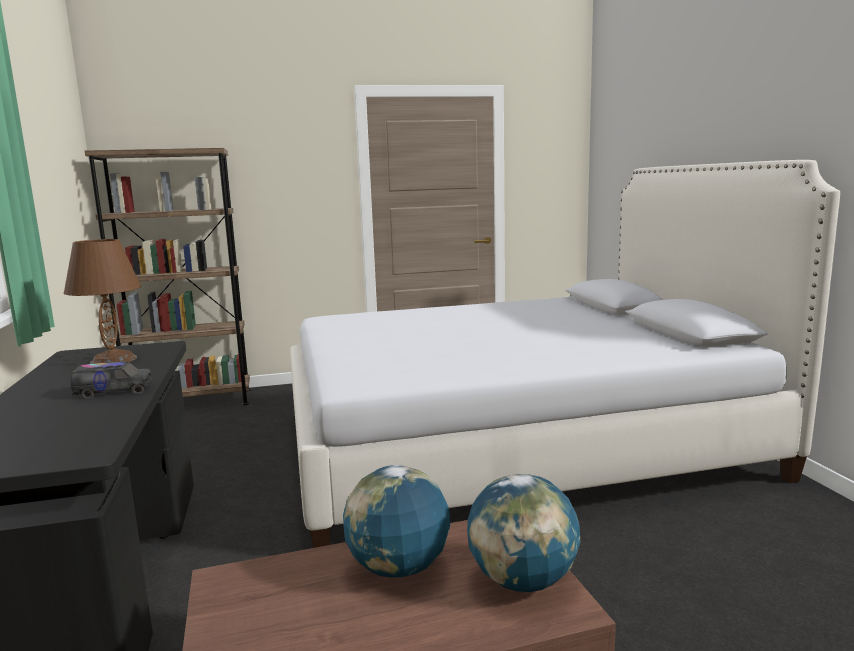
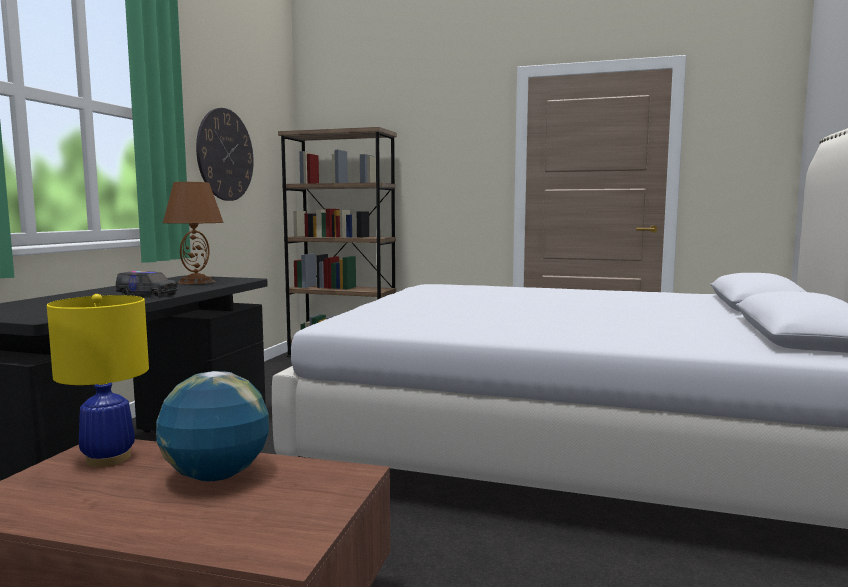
camera: 30 degrees right, 5 degrees down
(45, 188) = (225, 155): none -> wall clock
(258, 590) = (108, 458): none -> yellow table lamp
(523, 580) = (289, 518): globe -> none

